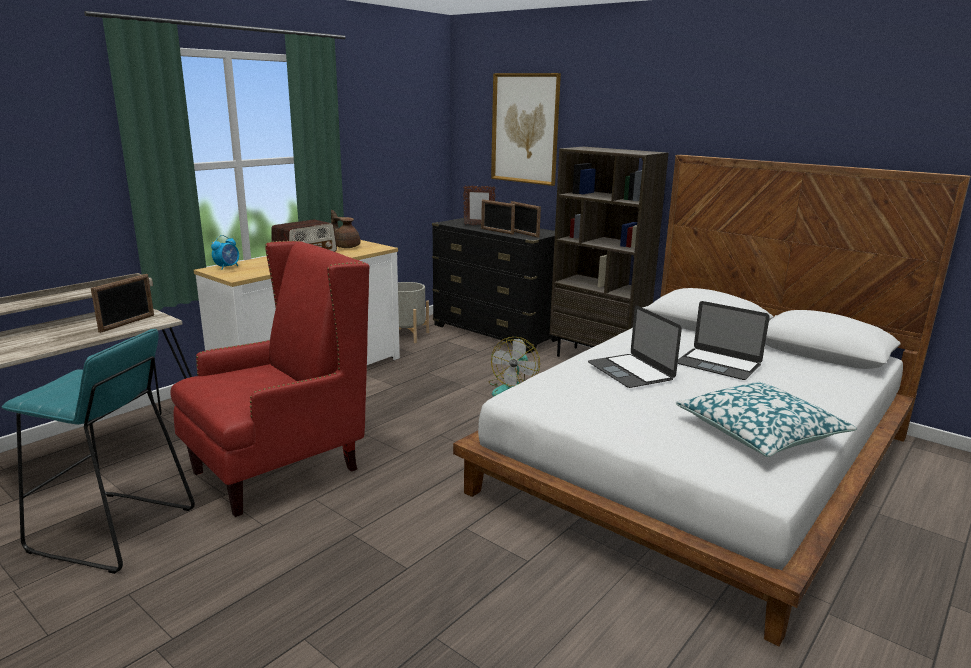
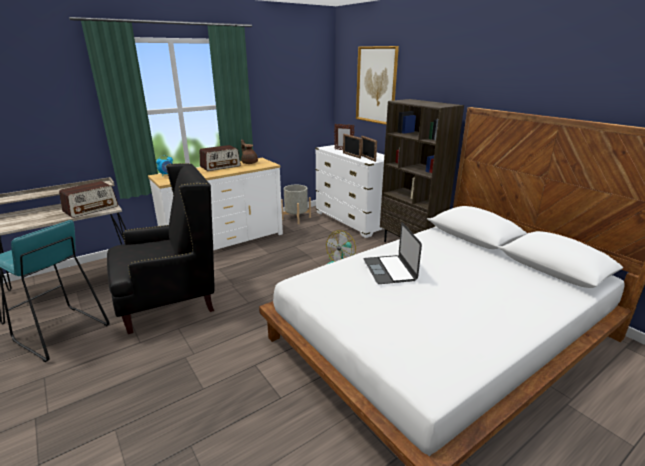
camera: 15 degrees right, 5 degrees up
(127, 323) = (91, 209): picture frame -> radio
(278, 469) = (170, 305): red armchair -> black armchair
(495, 333) = (352, 221): black dresser -> white dresser
(718, 364) = (461, 270): laptop -> none
(759, 432) = (456, 336): pillow -> none

